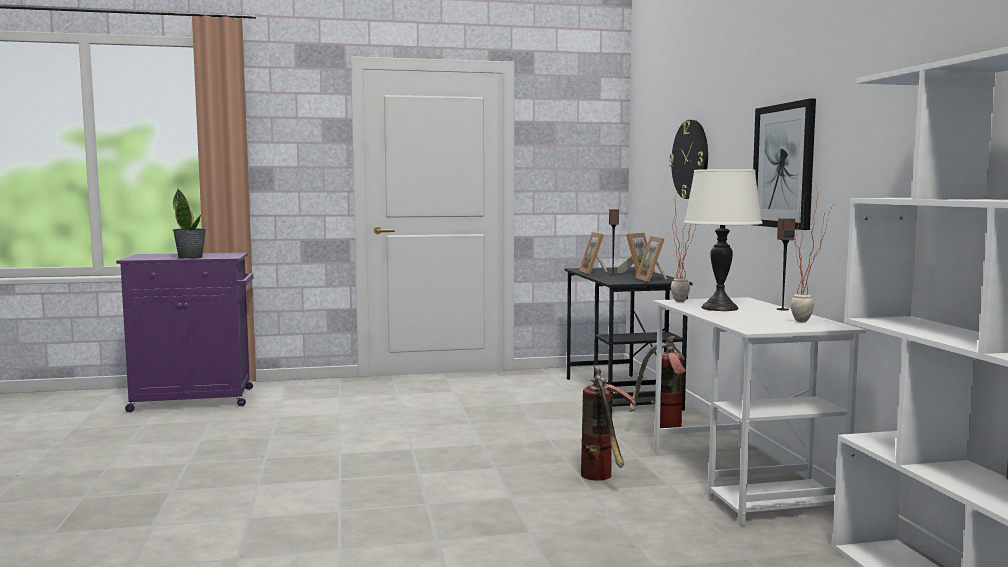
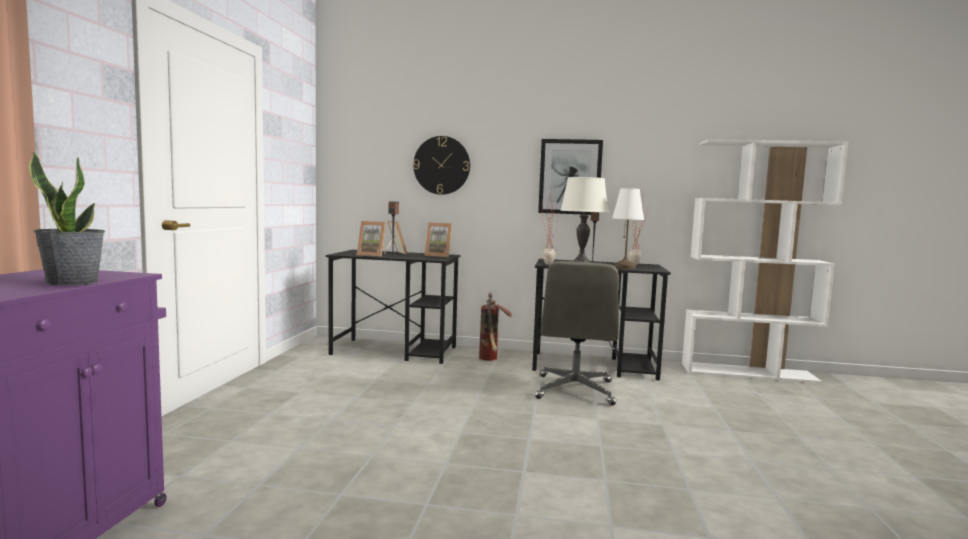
camera: 70 degrees left, 0 degrees up
(604, 479) = (575, 390): fire extinguisher -> grey office chair
(742, 481) = (594, 366): white desk -> black desk
(744, 319) = (625, 267): none -> white table lamp

